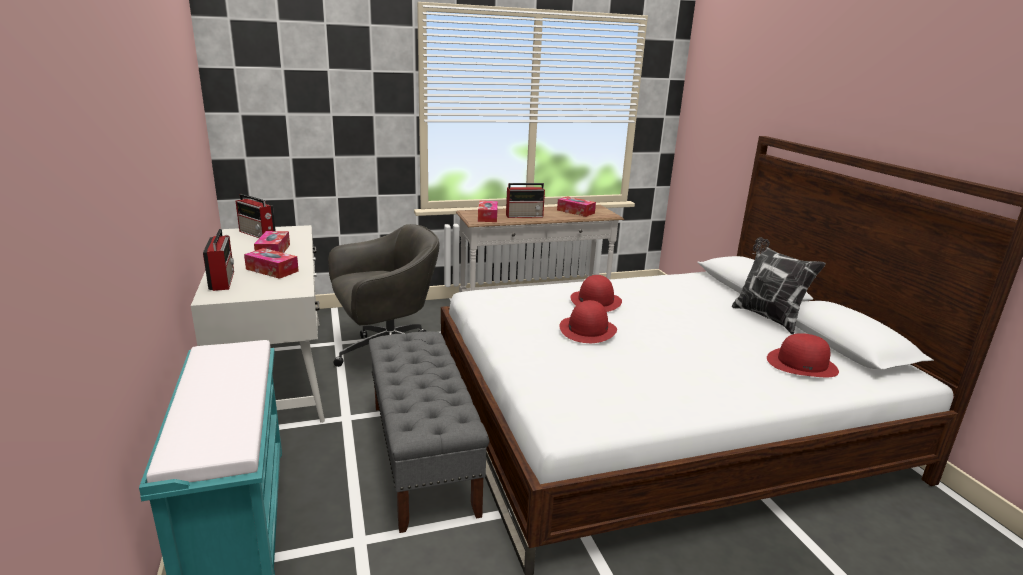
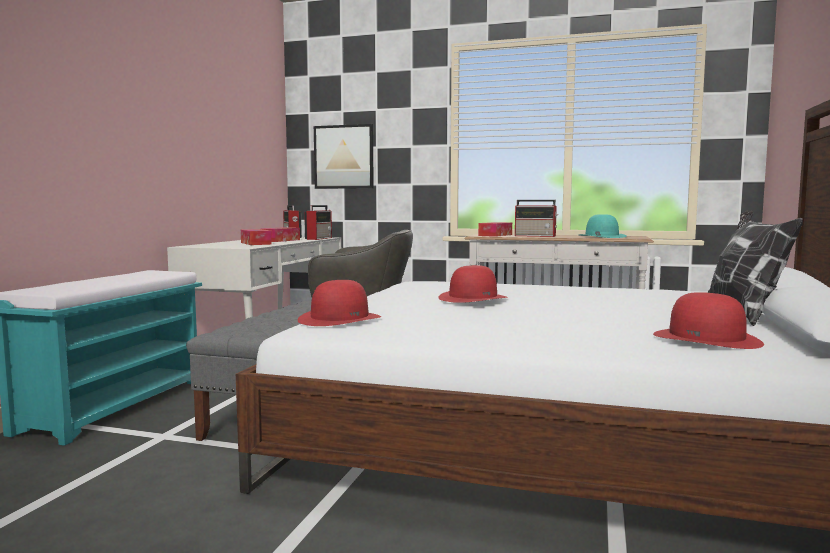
camera: 35 degrees right, 15 degrees down
(222, 280) = (214, 244): radio -> radio (319, 238)
(290, 125) = (344, 157): none -> picture
(575, 211) = (601, 236): tissue box -> turquoise hat
(595, 301) = (526, 289): red hat -> red hat (340, 318)

